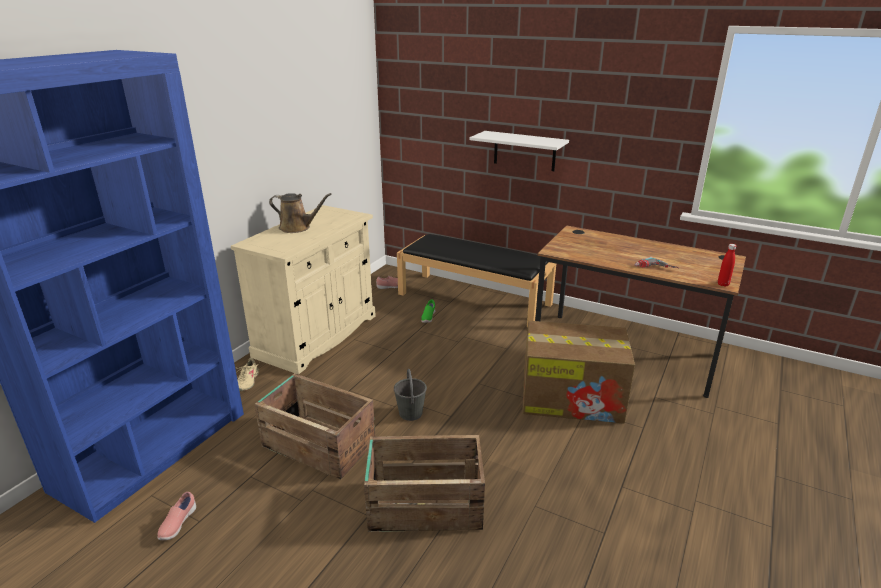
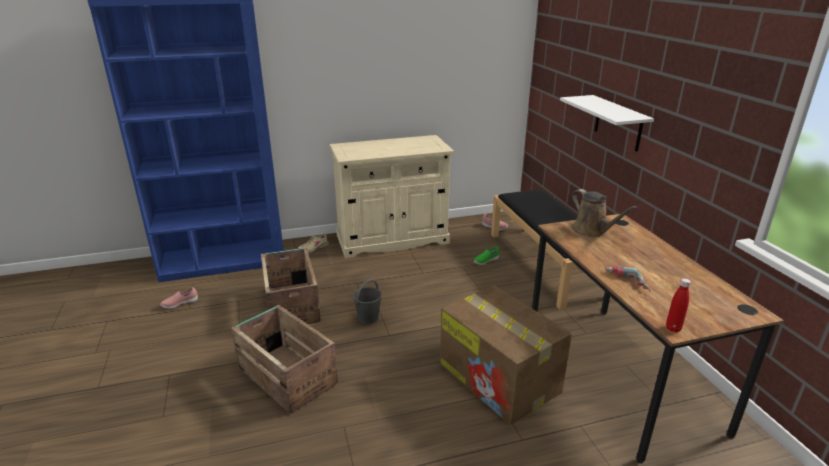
camera: 45 degrees right, 0 degrees up
(297, 228) = (387, 145): brown watering can -> brown watering can (592, 231)

